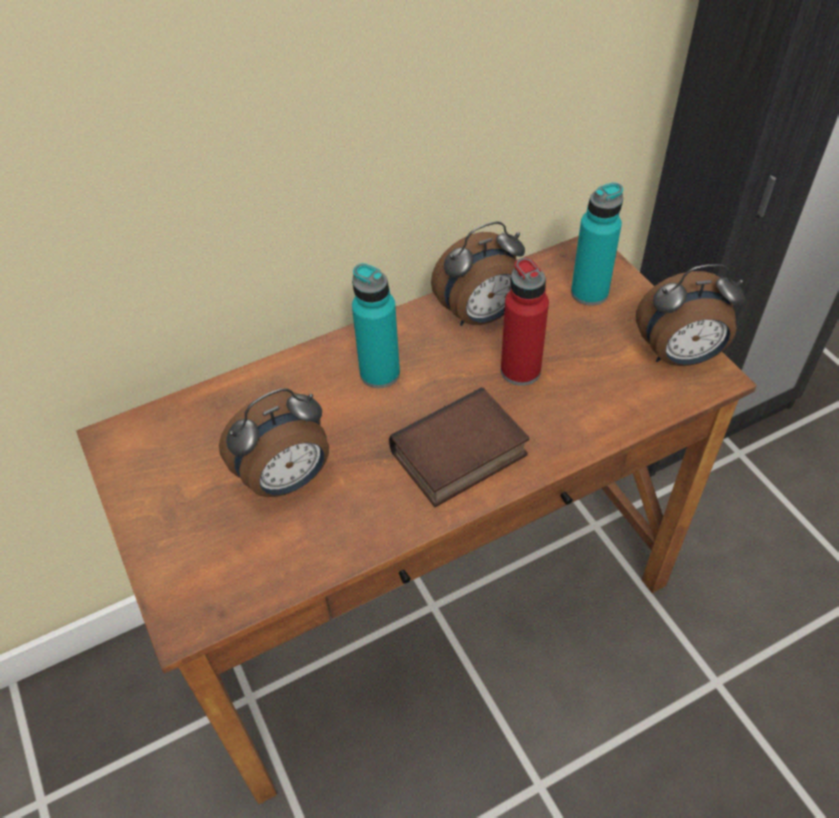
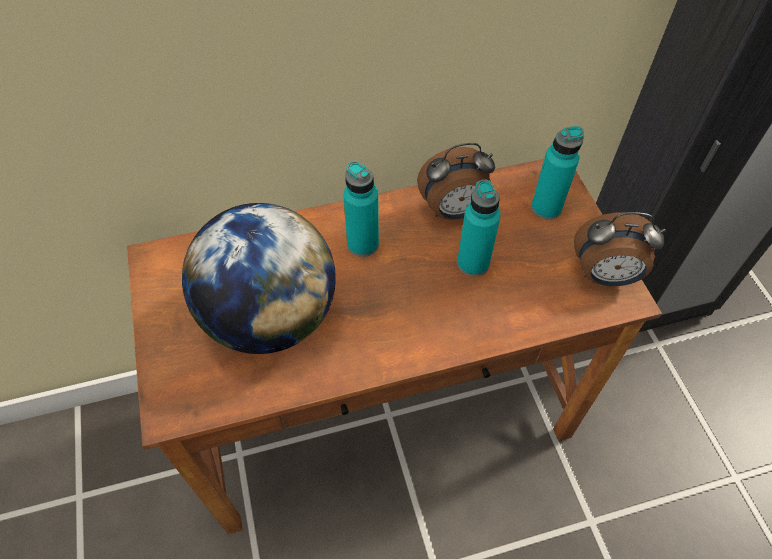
camera: 10 degrees right, 5 degrees up
(287, 480) = (270, 317): alarm clock -> globe
(459, 457) = (406, 325): book -> none
(520, 370) = (473, 263): red bottle -> turquoise bottle

